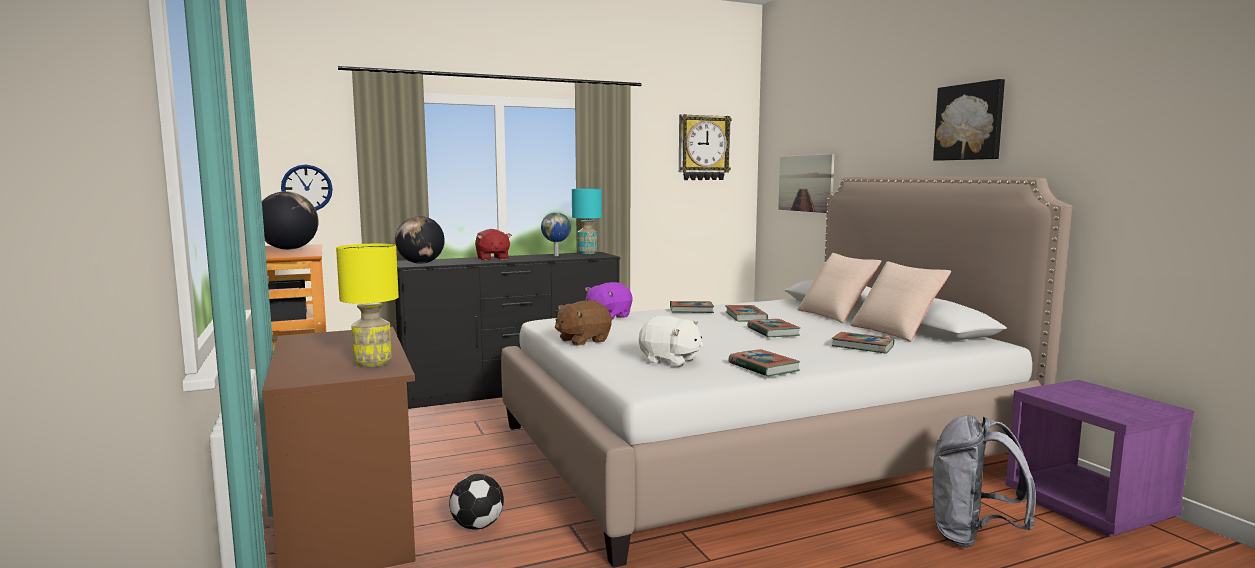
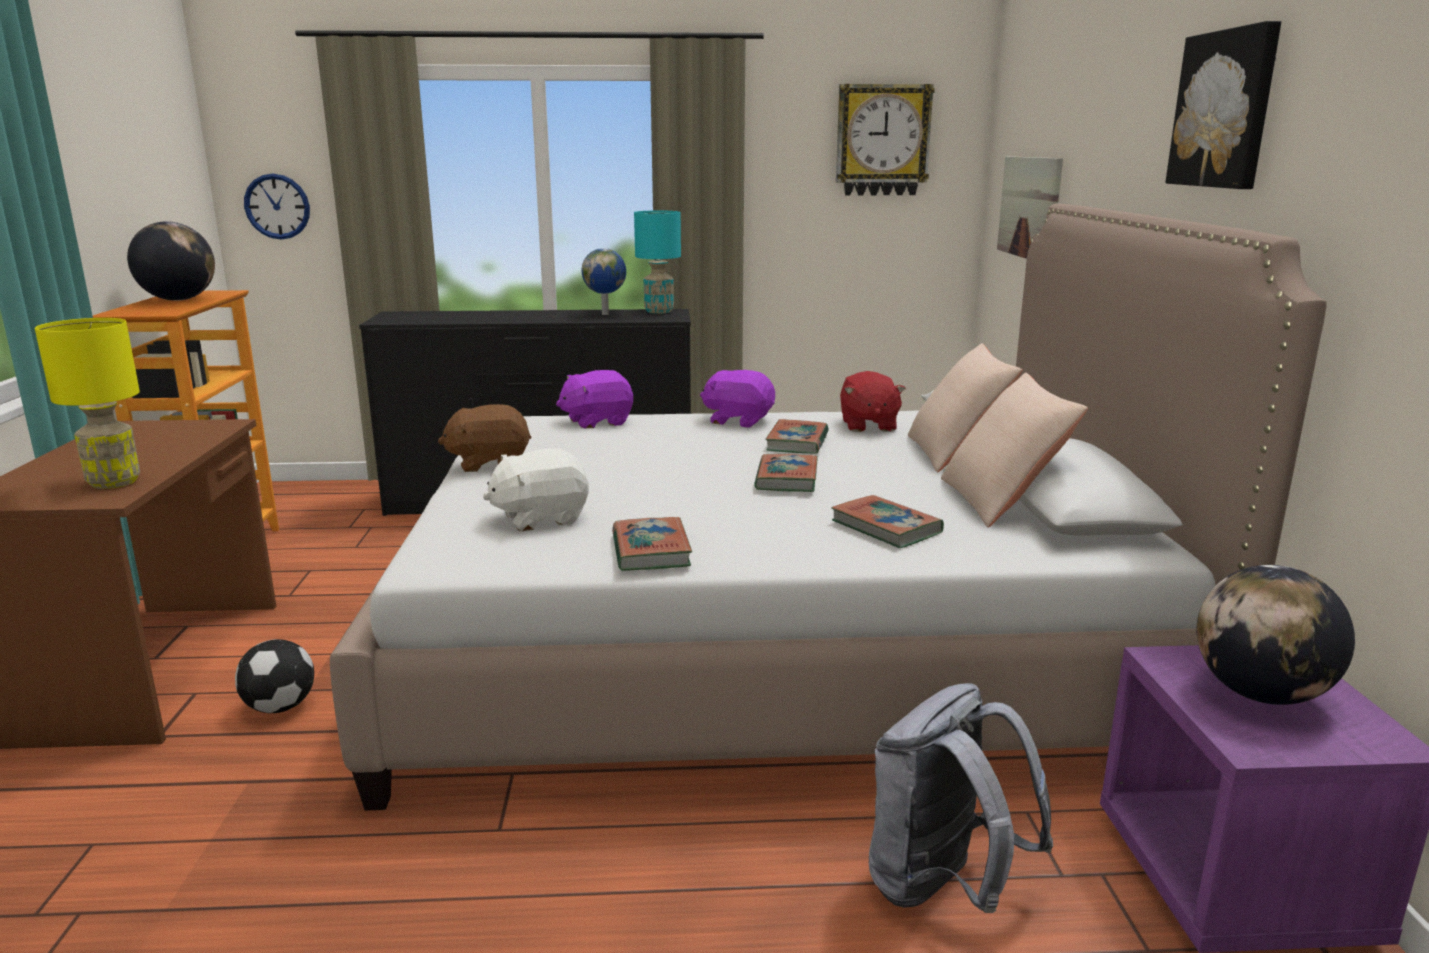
camera: 20 degrees right, 10 degrees up
(421, 263) = (401, 319): globe -> globe (1260, 694)
(492, 259) = (507, 315): red plush toy -> red plush toy (868, 425)
(670, 361) = (540, 518): white plush toy -> white plush toy turned 105 degrees clockwise
(691, 310) = (738, 420): book -> purple plush toy

